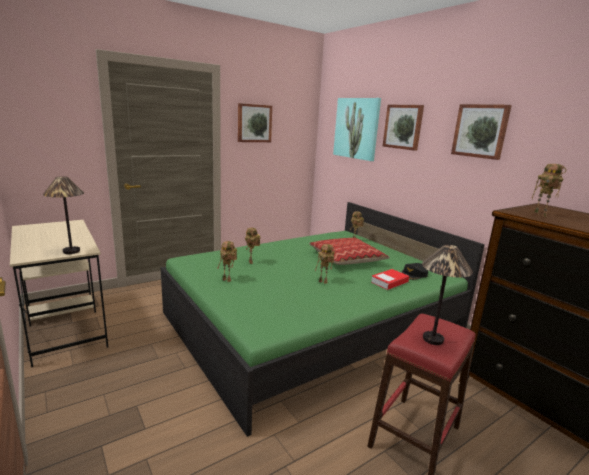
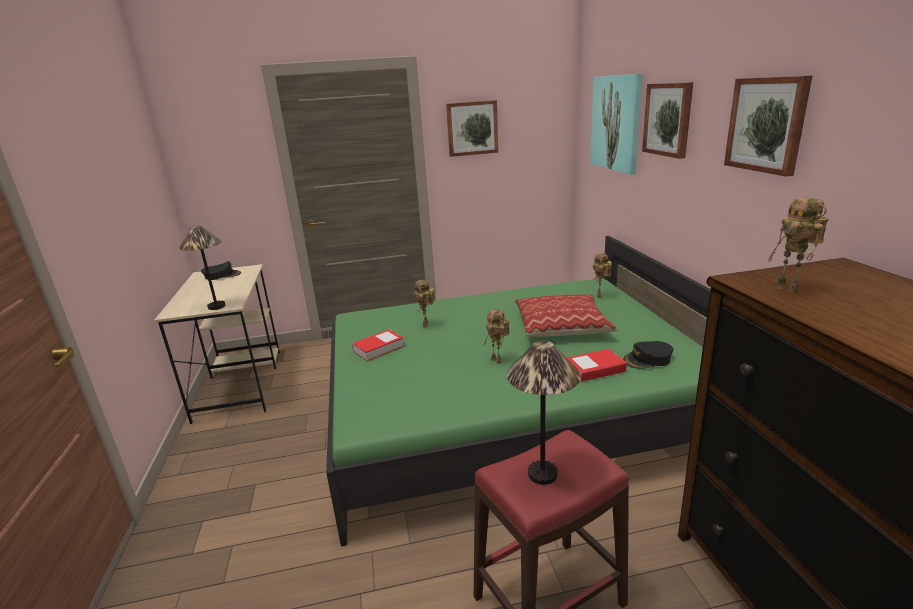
camera: 25 degrees right, 5 degrees up
(49, 228) = (222, 275): none -> black cap
(228, 280) = (378, 348): toy robot -> book

